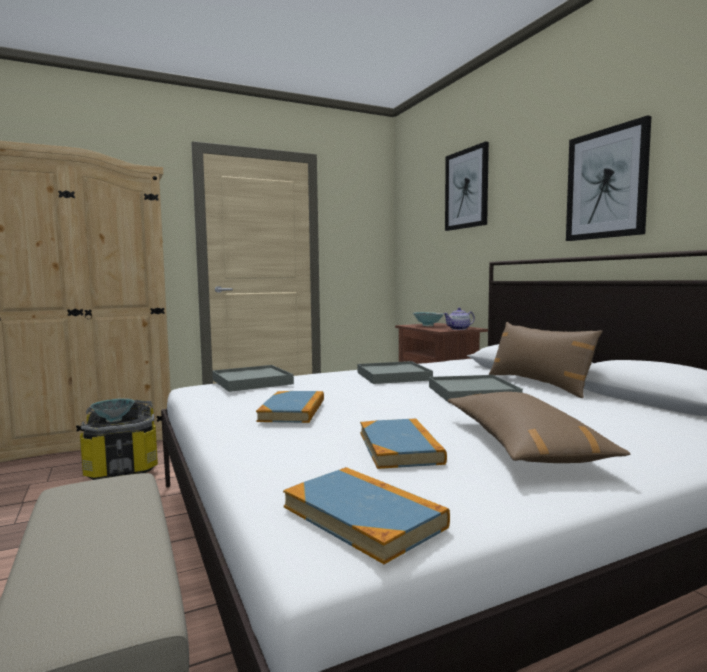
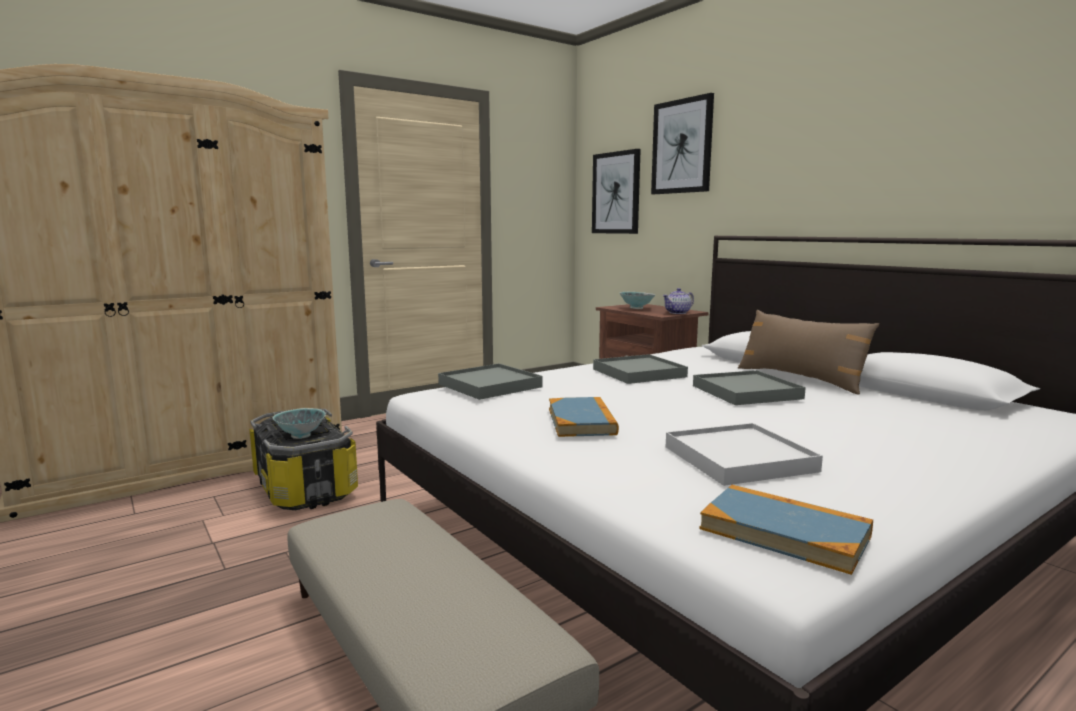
camera: 10 degrees left, 5 degrees up
(399, 447) = (739, 459): book -> white tray
(521, 445) = (851, 450): brown pillow -> none
(606, 184) = (864, 158): picture -> picture (616, 193)

